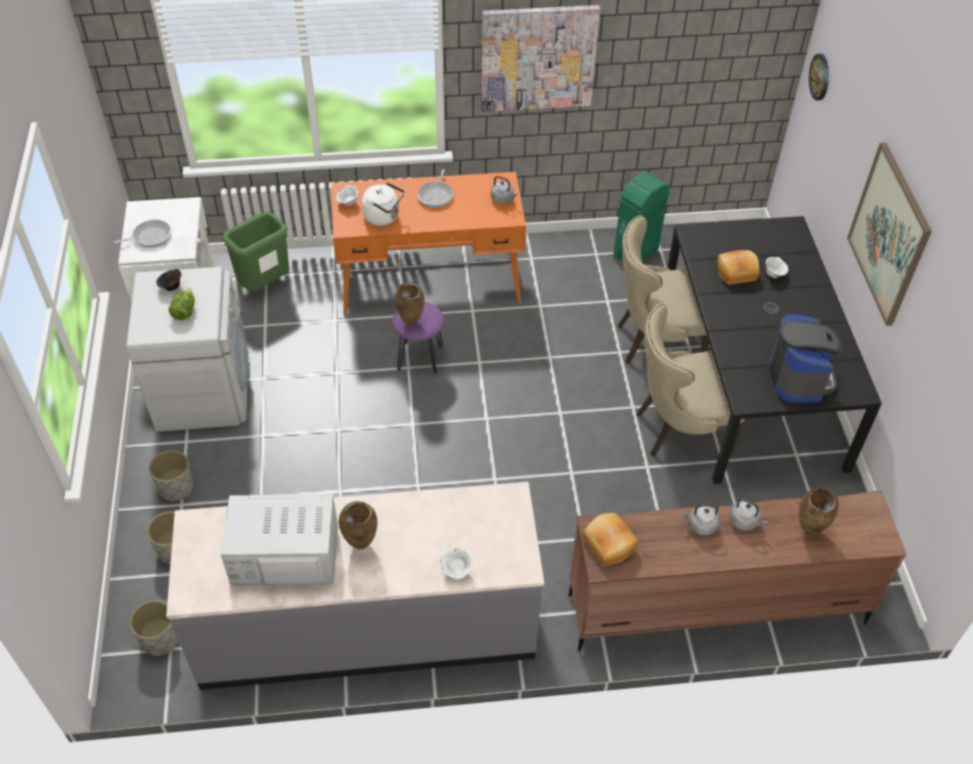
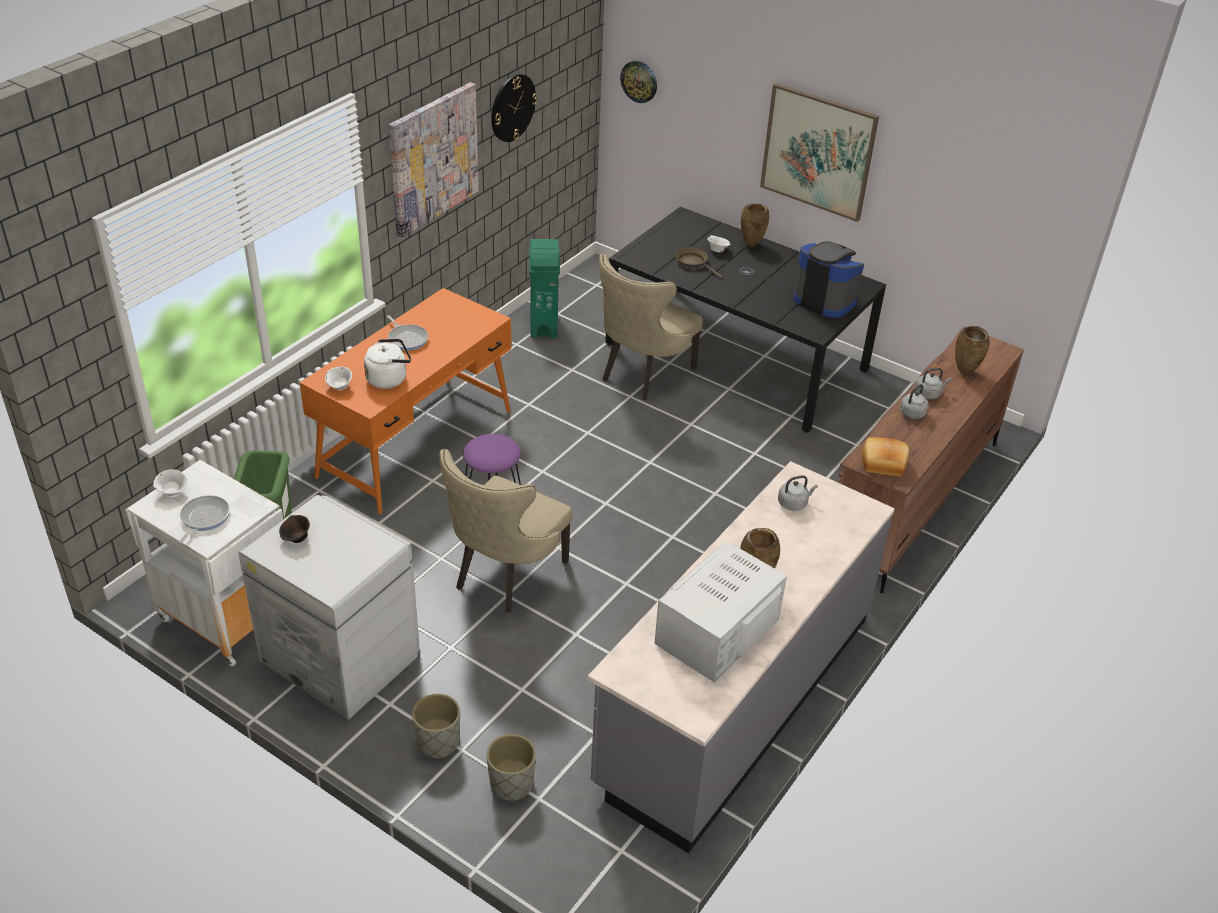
camera: 50 degrees left, 10 degrees down
(160, 639) = (602, 853): grey planter -> none
(184, 310) = (341, 546): lettuce -> none
(411, 321) = (492, 454): brown vase -> brown vase (751, 245)
(457, 570) = (837, 544): white bowl -> white bowl (173, 492)
(503, 199) = (465, 311): grey kettle -> grey kettle (794, 503)
(657, 46) = (512, 107): none -> wall clock
(678, 429) = (738, 416): beige chair -> beige chair (505, 575)
(736, 272) = (693, 263): bread -> brown frying pan

